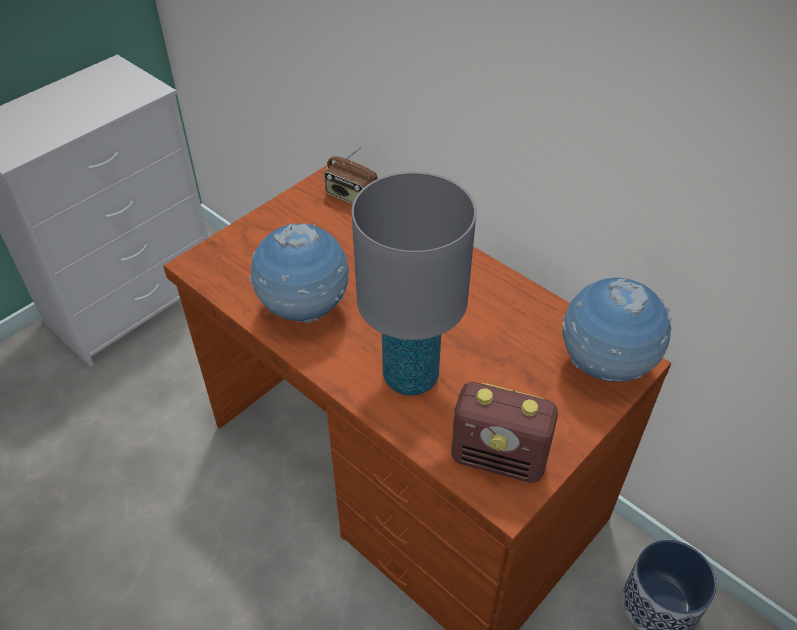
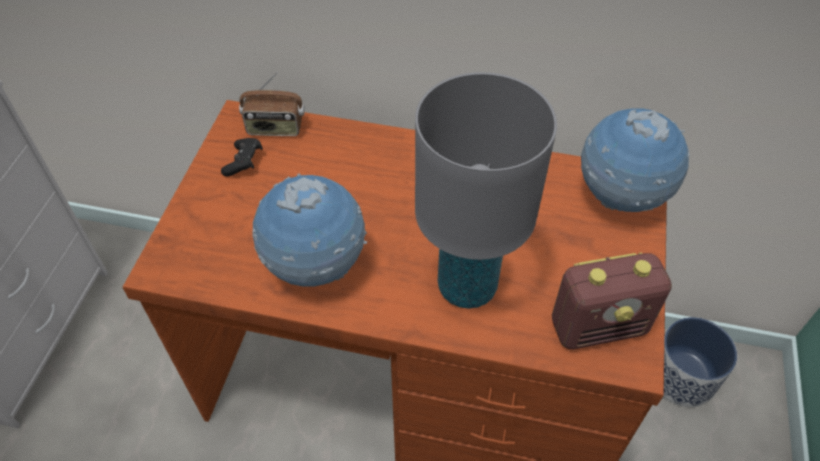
camera: 30 degrees left, 5 degrees up
(309, 213) = (244, 163): none -> black game controller

